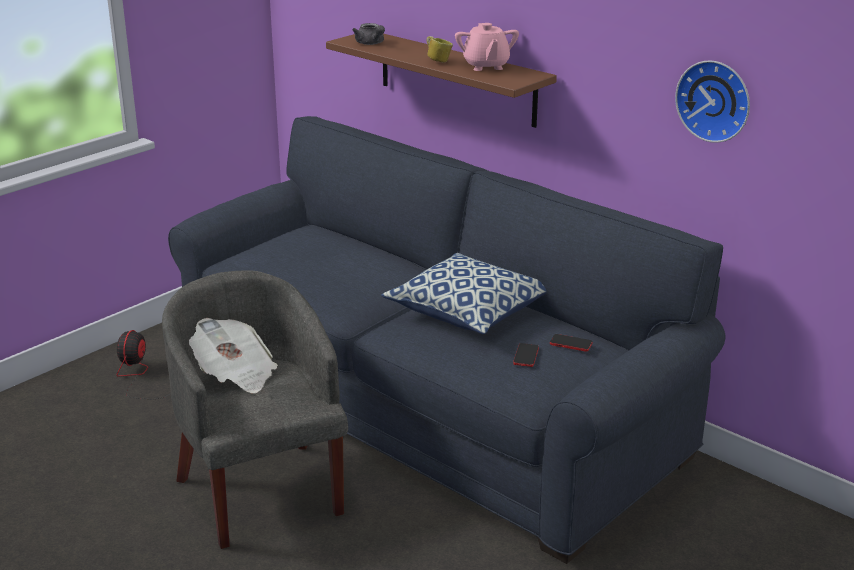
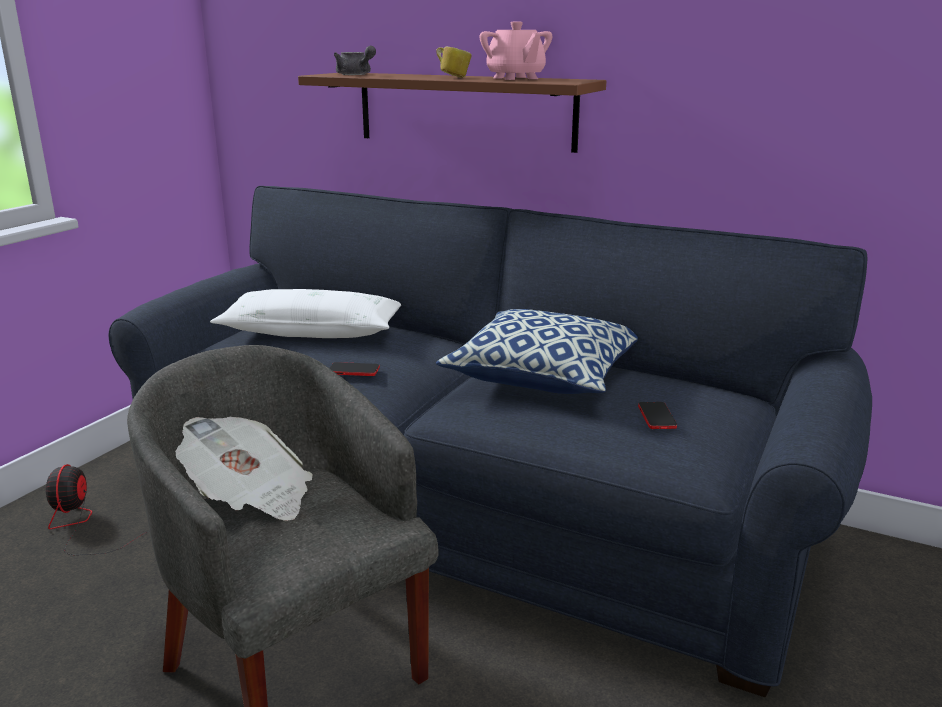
camera: 15 degrees left, 5 degrees down
(317, 250) = (312, 331): none -> white pillow
(571, 343) = (697, 396): phone -> phone (353, 370)
(715, 100) = (841, 69): wall clock -> none

